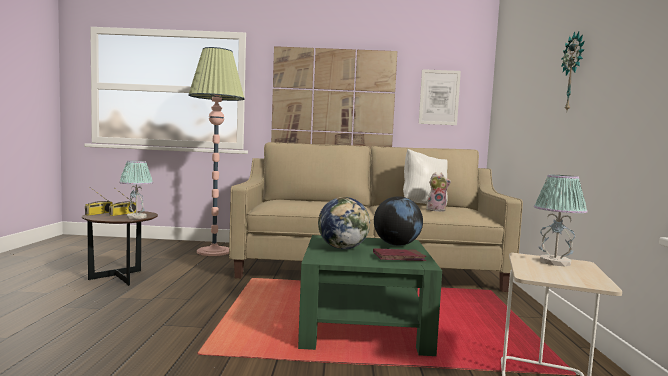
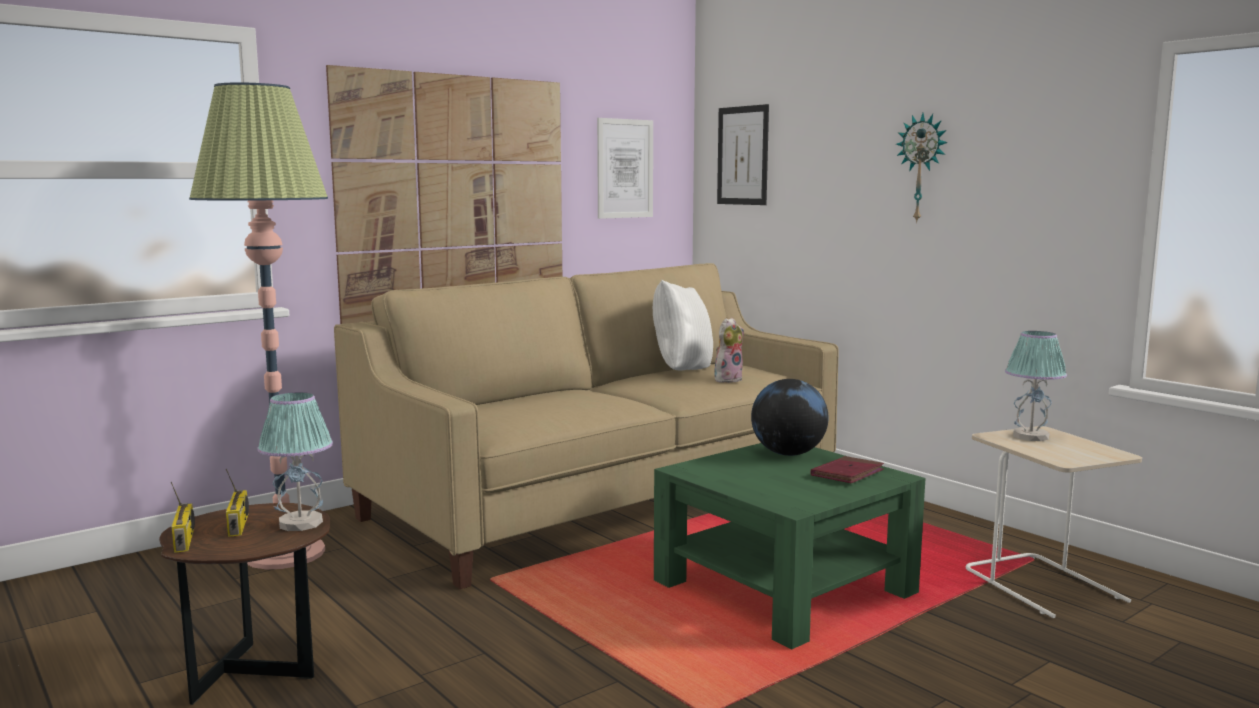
camera: 40 degrees left, 5 degrees up
(343, 248) = (760, 480): globe -> none
(506, 86) = (742, 155): none -> picture

